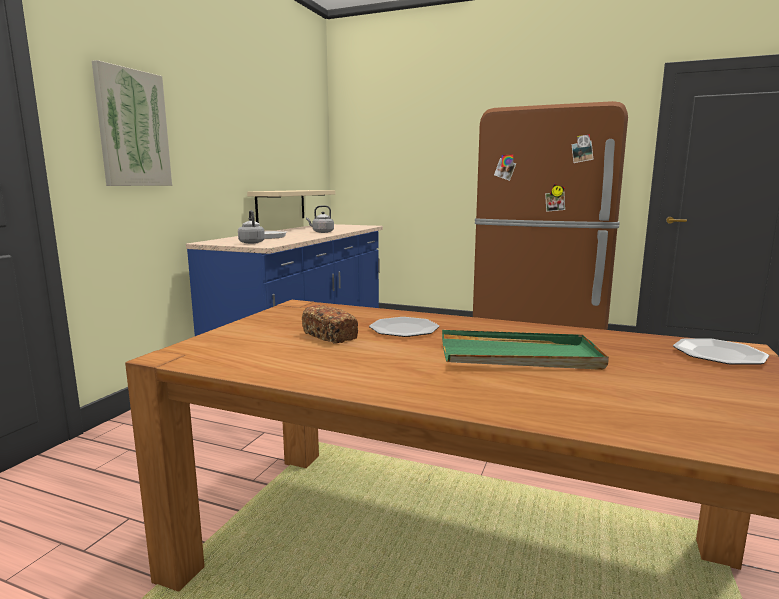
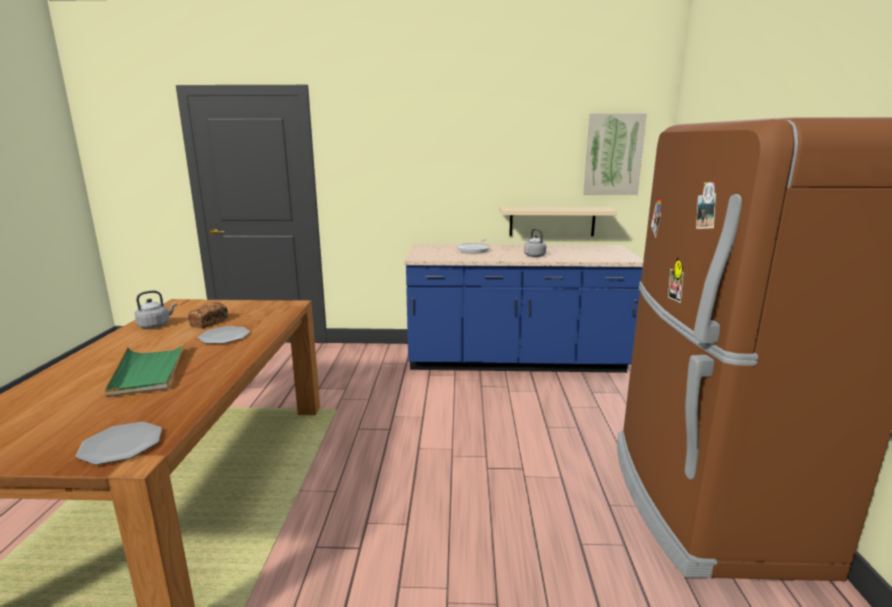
camera: 70 degrees right, 5 degrees up
(132, 128) = (378, 161): picture -> picture (613, 155)
(251, 242) = (429, 253): grey kettle -> grey kettle (156, 325)

